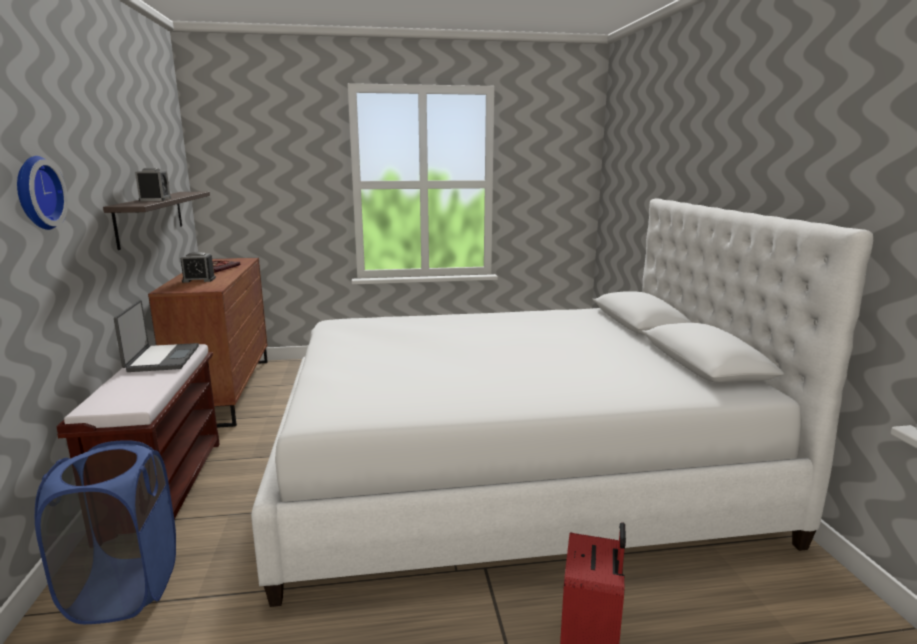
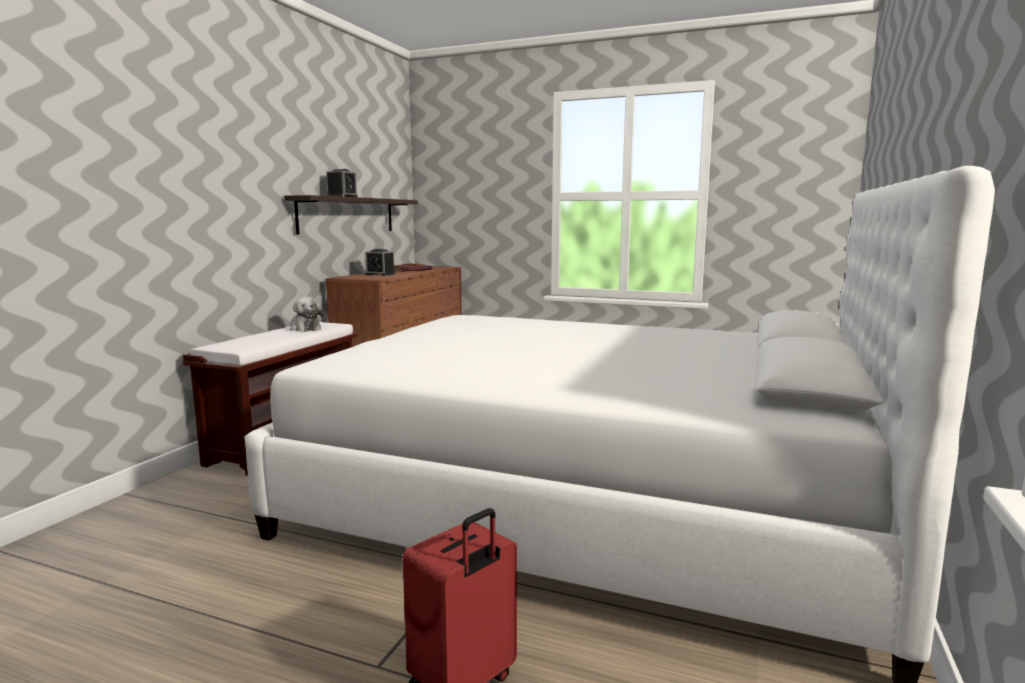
camera: 30 degrees right, 5 degrees down
(35, 193) = (204, 171): wall clock -> none
(124, 589) = (190, 496): blue laundry basket -> none
(161, 359) = (304, 328): laptop -> plush toy

